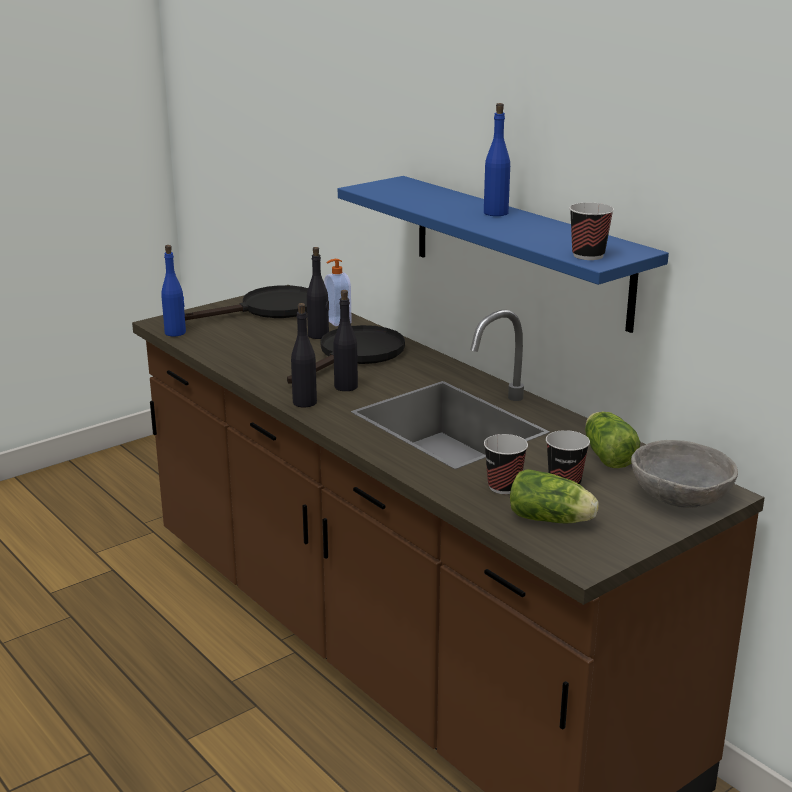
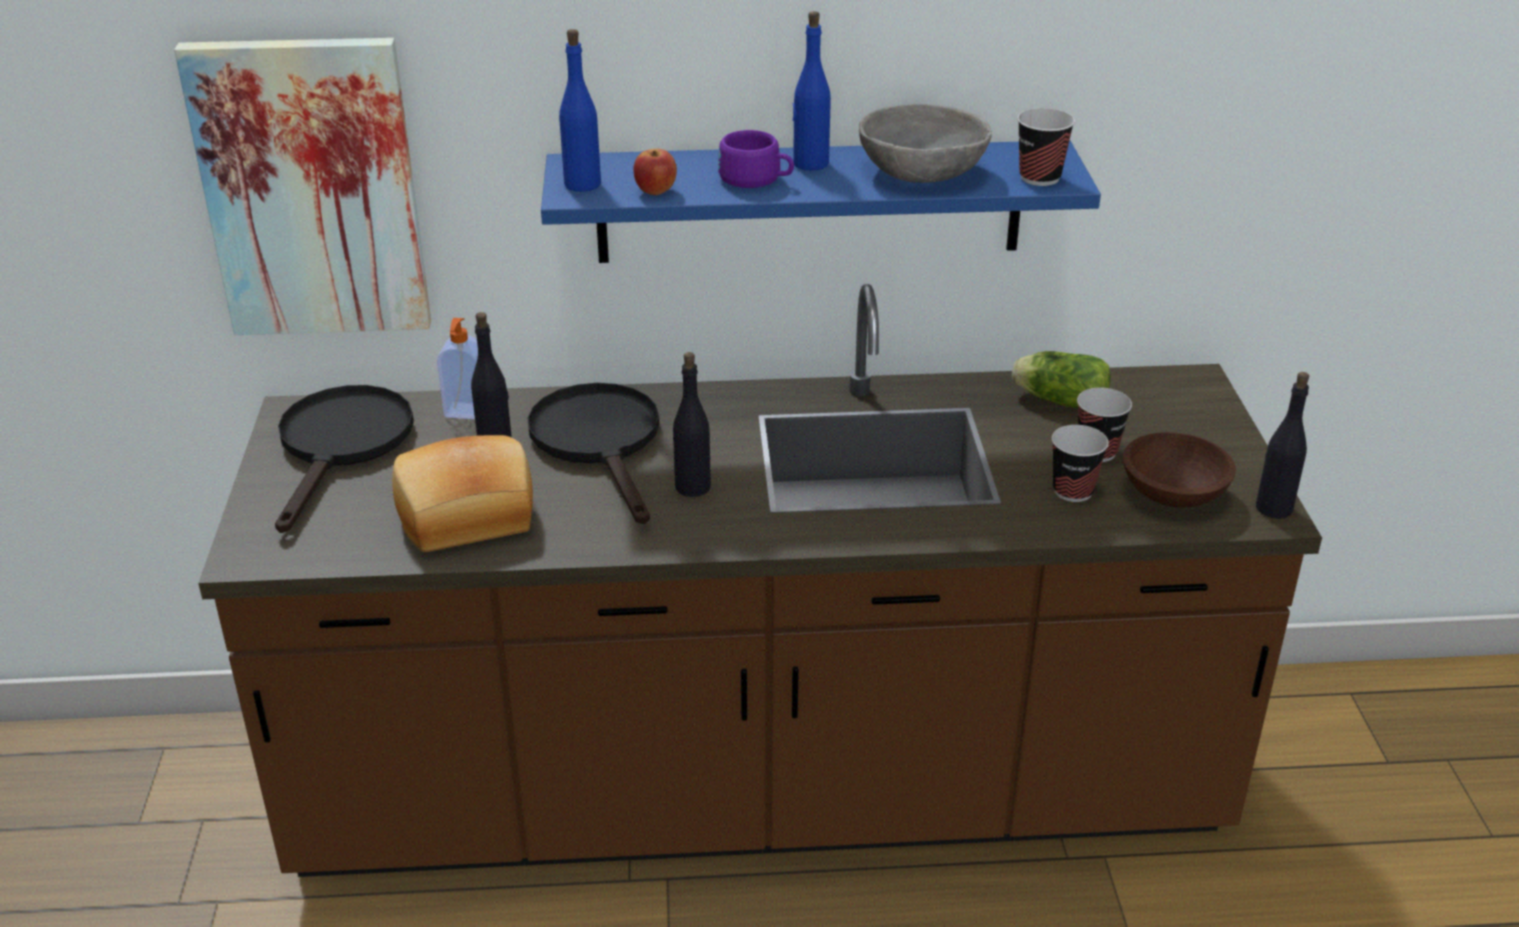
camera: 55 degrees left, 10 degrees up
(175, 333) = (309, 556): blue bottle -> blue bottle (583, 184)
(247, 350) = (467, 517): none -> bread
(305, 402) = (704, 535): black bottle -> black bottle (1273, 508)
(317, 168) = (312, 189): none -> picture
(397, 198) = (656, 191): none -> apple
(451, 209) = (756, 179): none -> purple cup
(553, 520) = (1171, 493): lettuce -> brown bowl
(679, 496) = (1182, 404): grey bowl -> grey bowl (921, 172)

